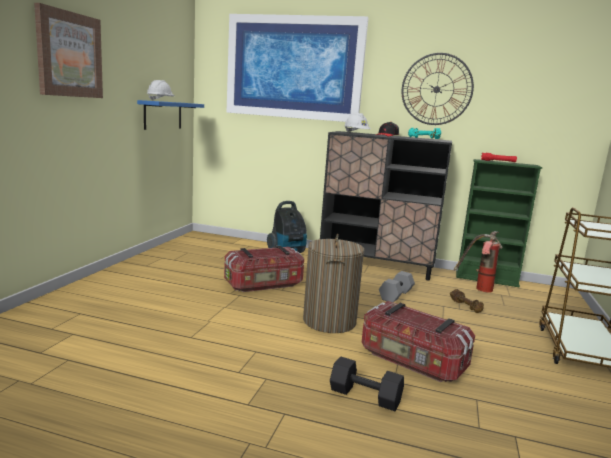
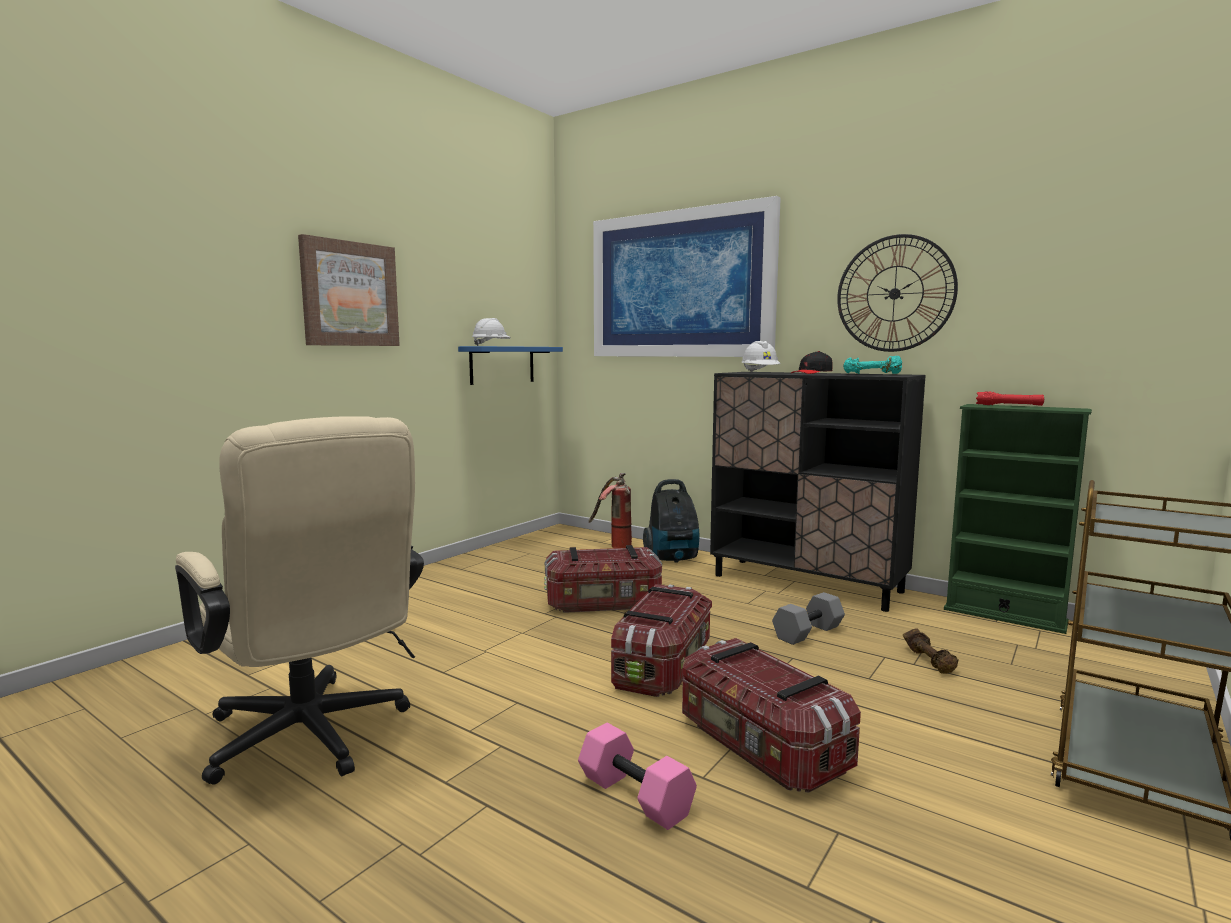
camera: 20 degrees right, 5 degrees down
(134, 390) = (313, 739): none -> beige office chair
(329, 321) = (664, 666): laundry basket -> storage box
(364, 396) = (633, 796): black dumbbell -> pink dumbbell
(477, 288) = (974, 631): fire extinguisher -> fire extinguisher (613, 545)

